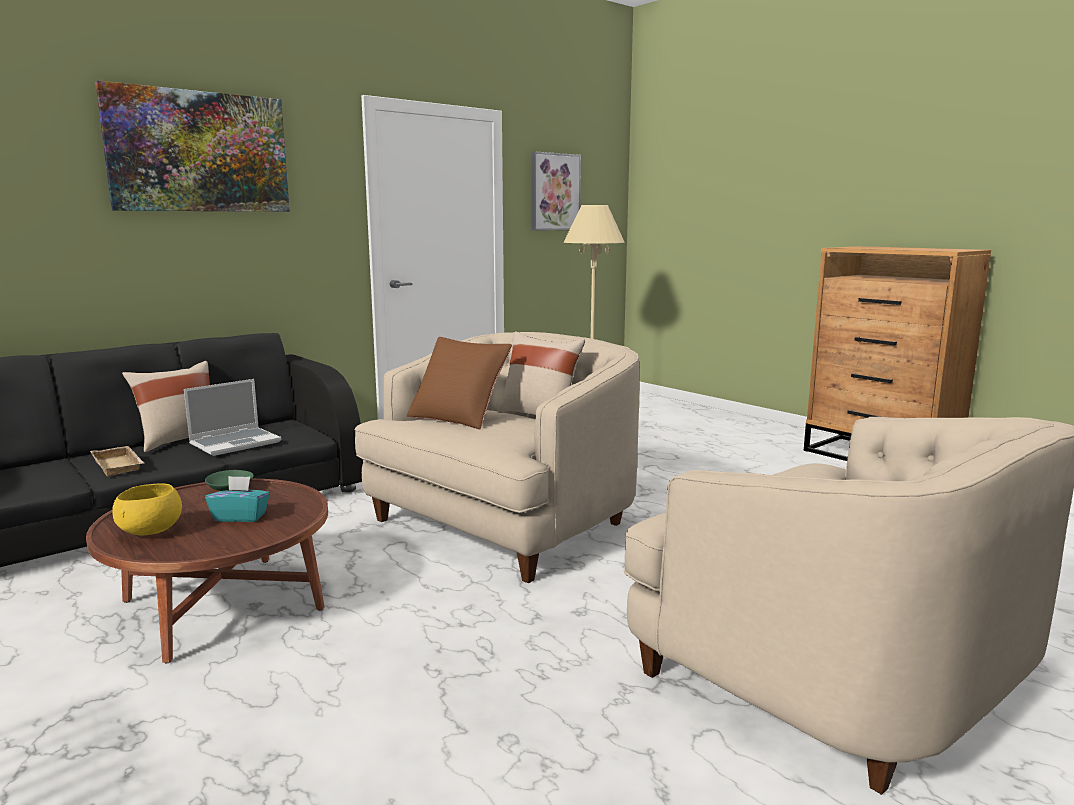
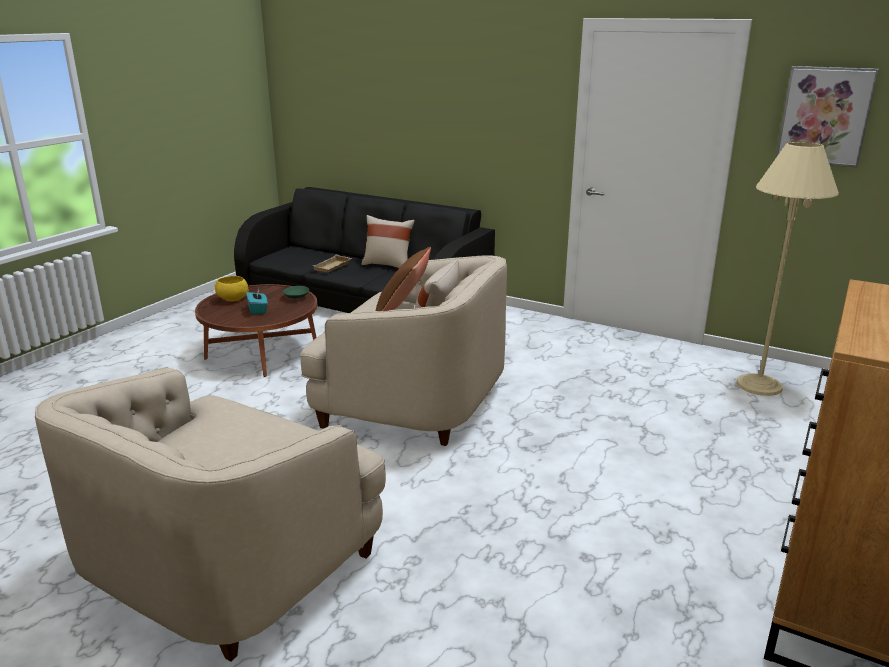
camera: 70 degrees right, 10 degrees up
(199, 152) = (453, 73): picture -> none
(236, 443) = (390, 277): laptop -> none

